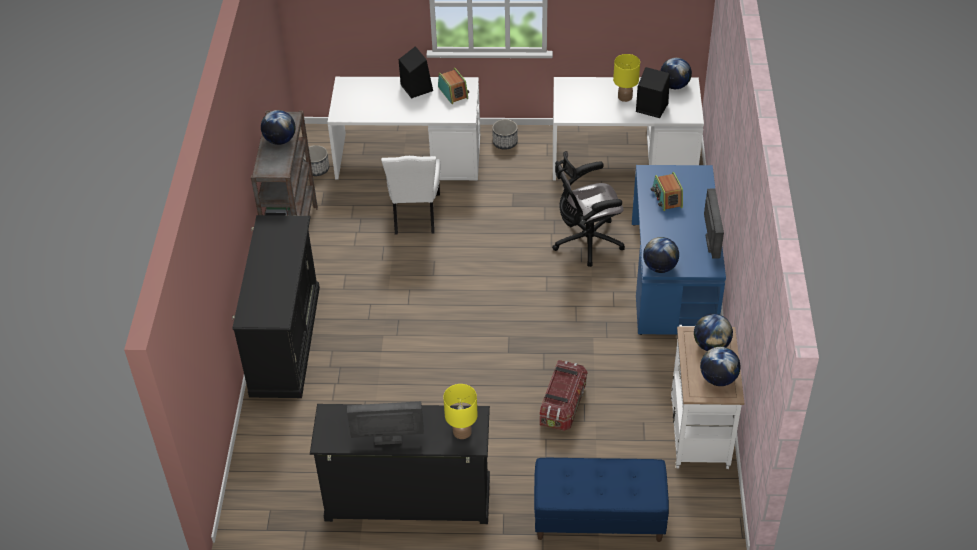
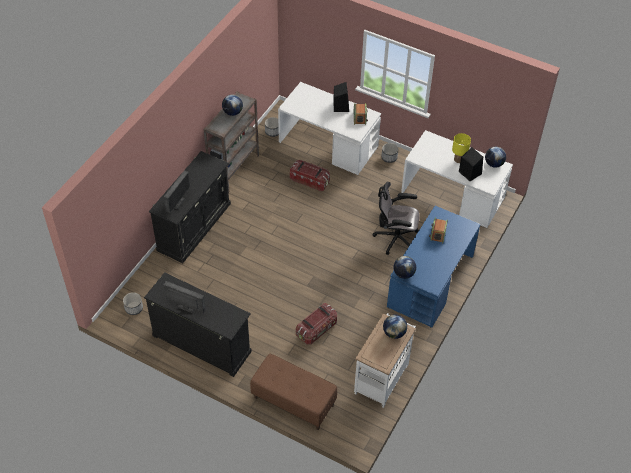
camera: 25 degrees right, 5 degrees up
(268, 494) = (134, 308): none -> planter
(415, 212) = (310, 180): white chair -> storage box
(462, 432) = (226, 321): yellow table lamp -> none
(598, 518) = (293, 401): blue bench -> brown bench
(709, 244) = (443, 272): monitor -> monitor (178, 203)
(718, 379) = (384, 354): globe -> none

